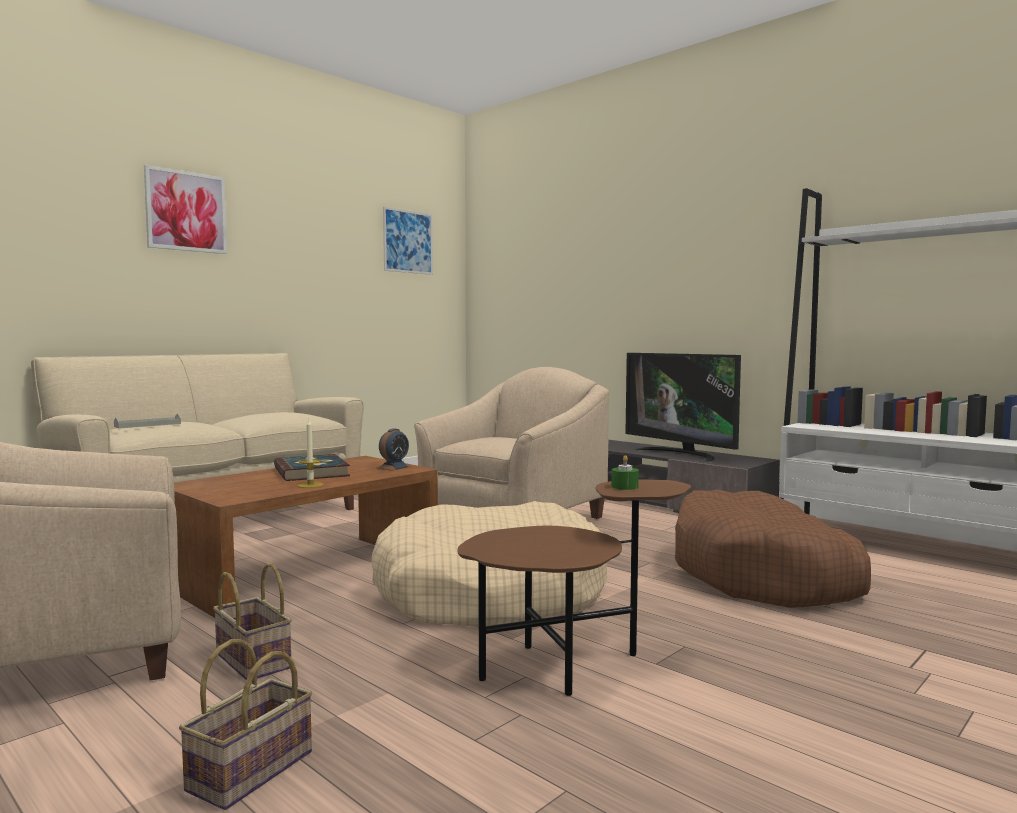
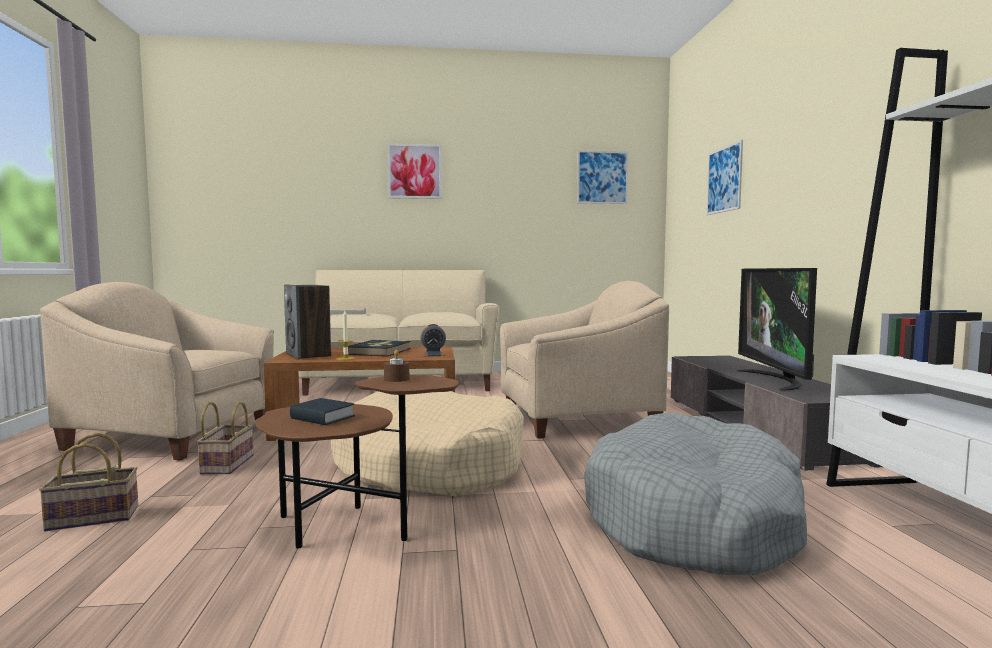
camera: 40 degrees right, 0 degrees up
(239, 488) = (308, 355): none -> speaker
(542, 545) = (322, 418): none -> book
(564, 261) = (724, 179): none -> picture
(624, 487) = (396, 379): green candle -> brown candle
(763, 575) = (694, 519): brown dog bed -> grey dog bed

